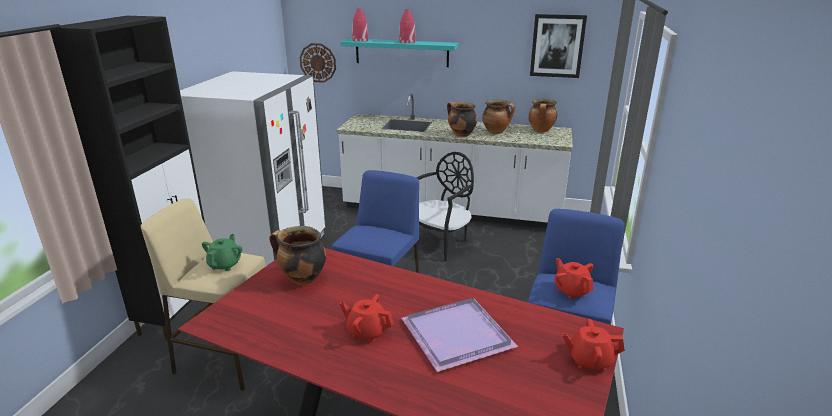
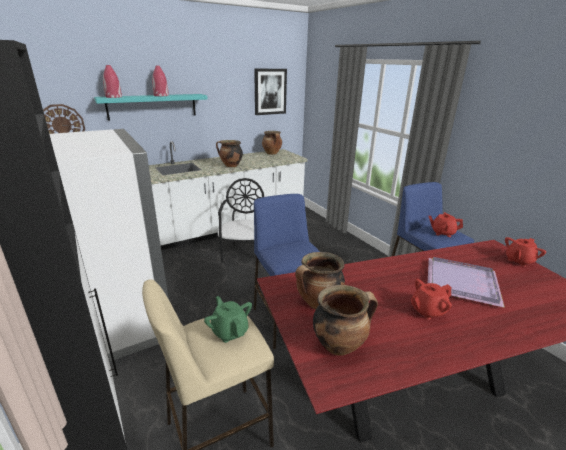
camera: 45 degrees left, 0 degrees up
(496, 132) = (249, 159): cooking pot -> cooking pot (339, 345)

